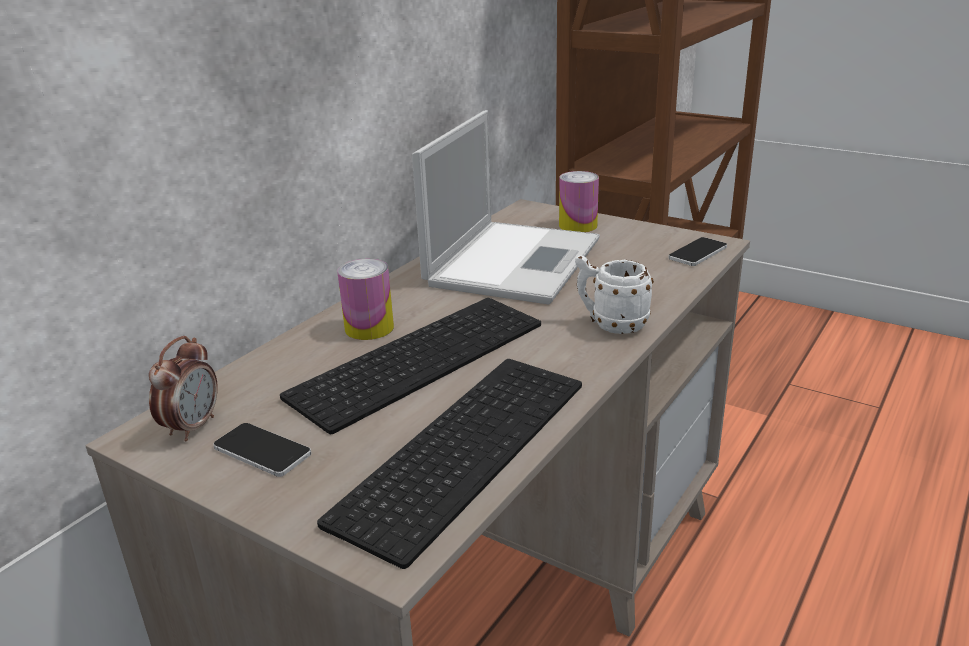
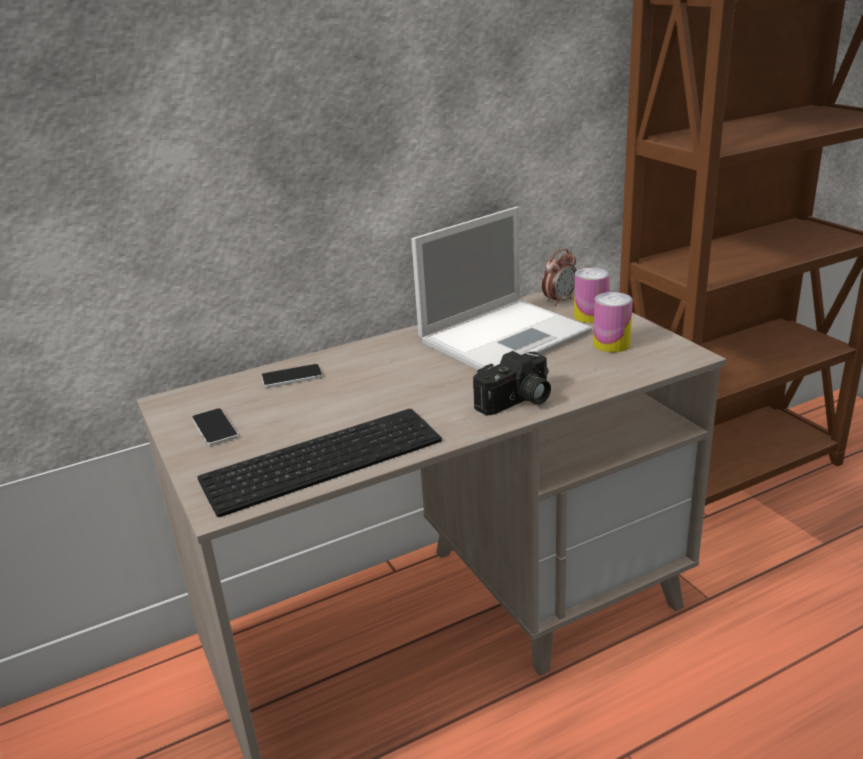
camera: 30 degrees right, 0 degrees up
(192, 427) = (194, 403): alarm clock -> alarm clock (559, 301)
(369, 328) = (352, 365): can -> can (611, 344)
(418, 357) = (361, 393): keyboard -> none
(611, 324) = (517, 402): white mug -> camera
(697, 252) = (662, 360): phone -> phone (292, 377)

